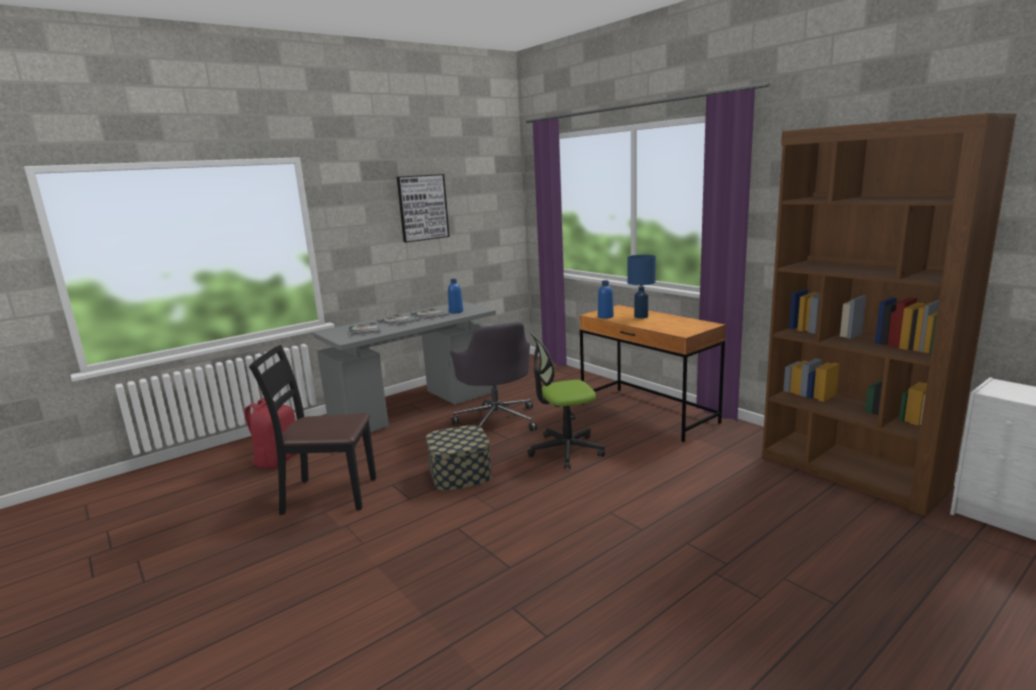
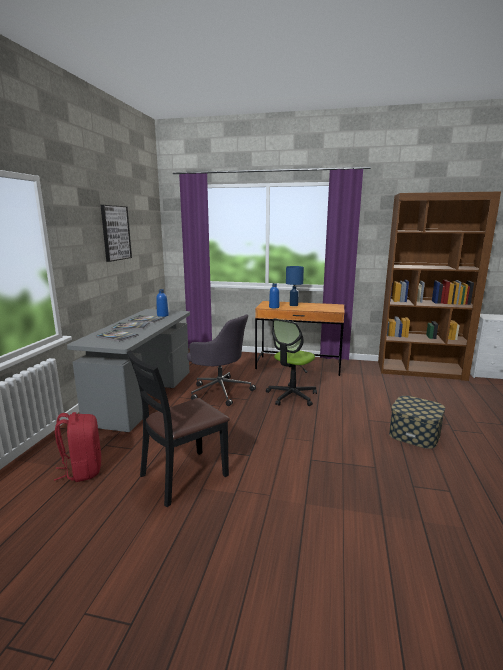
camera: 40 degrees left, 0 degrees up
(460, 473) = (254, 428): storage box -> storage box (414, 433)

